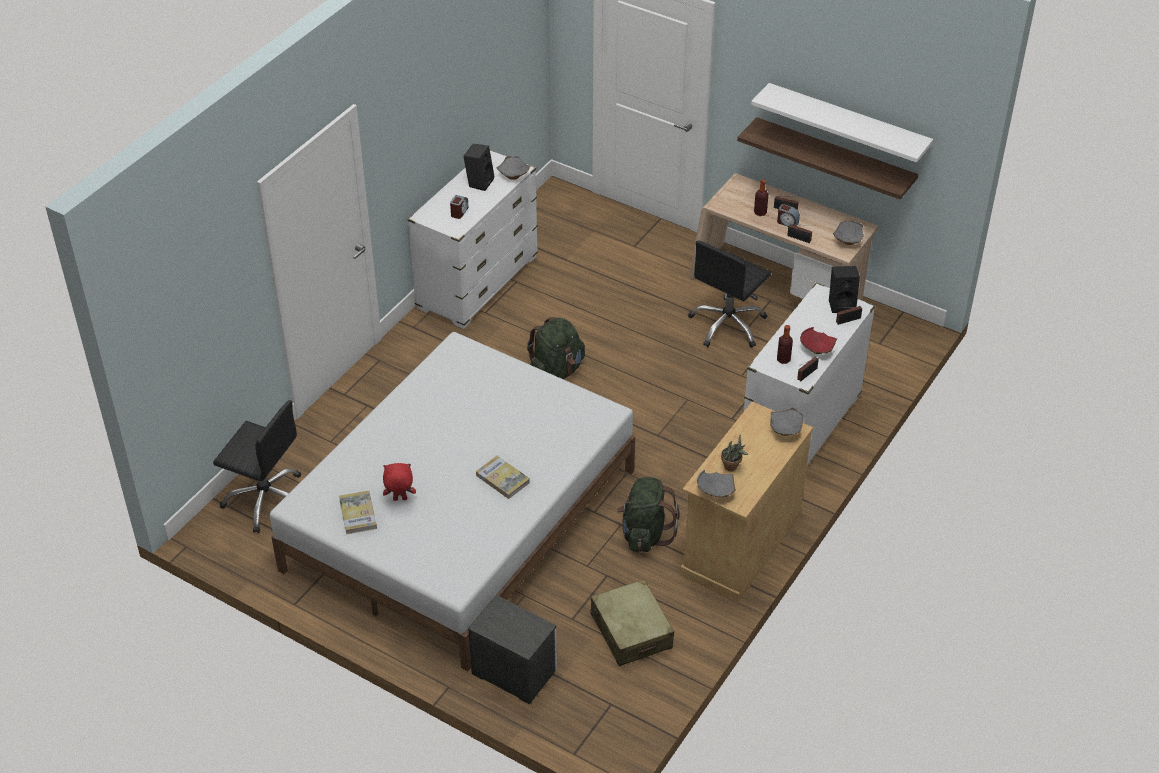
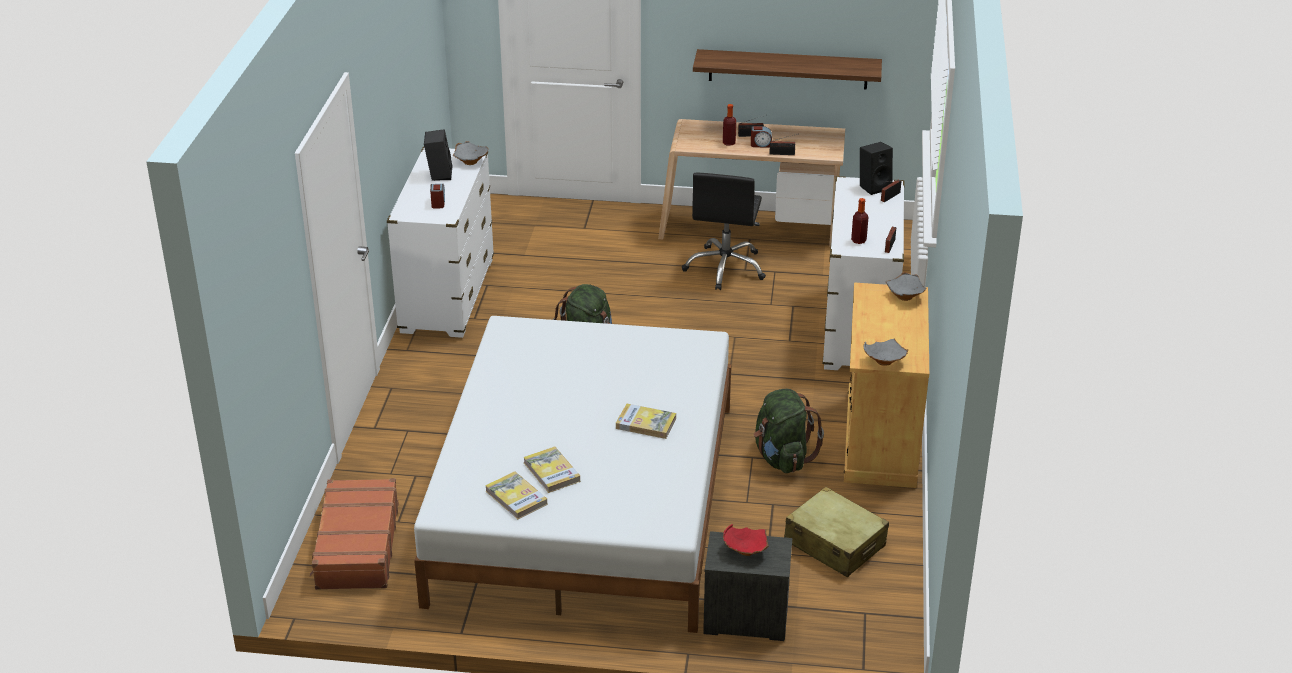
camera: 25 degrees left, 10 degrees down
(266, 499) = (356, 546): black office chair -> brown suitcase
(399, 500) = (551, 472): red plush toy -> book
(732, 467) = (882, 338): potted plant -> none
(816, 350) = (882, 226): red bowl -> red bowl (745, 551)
(847, 123) = (800, 26): white shelf -> none
(847, 241) = (827, 145): grey bowl -> none

